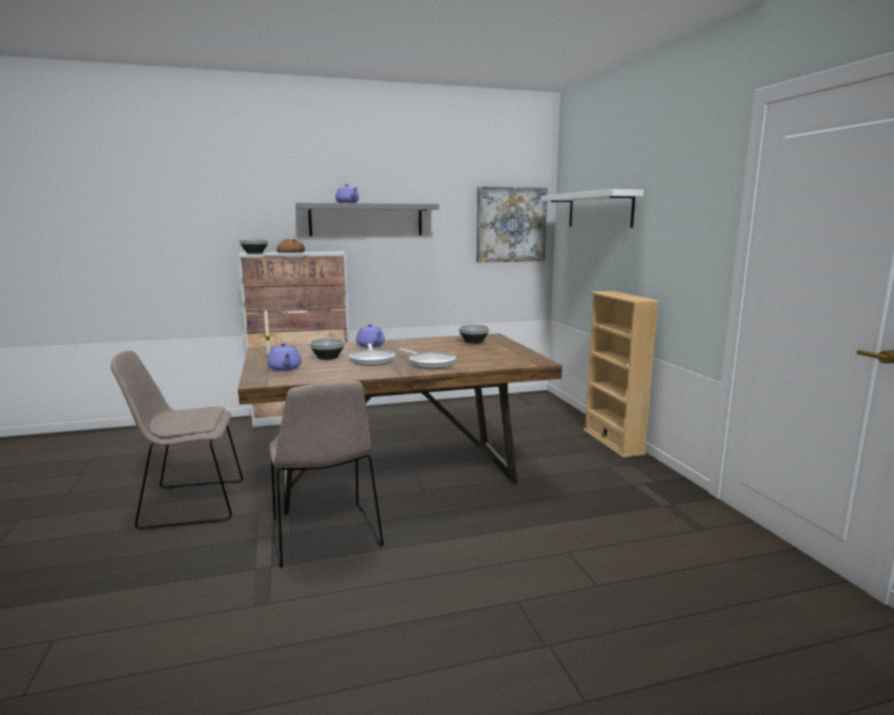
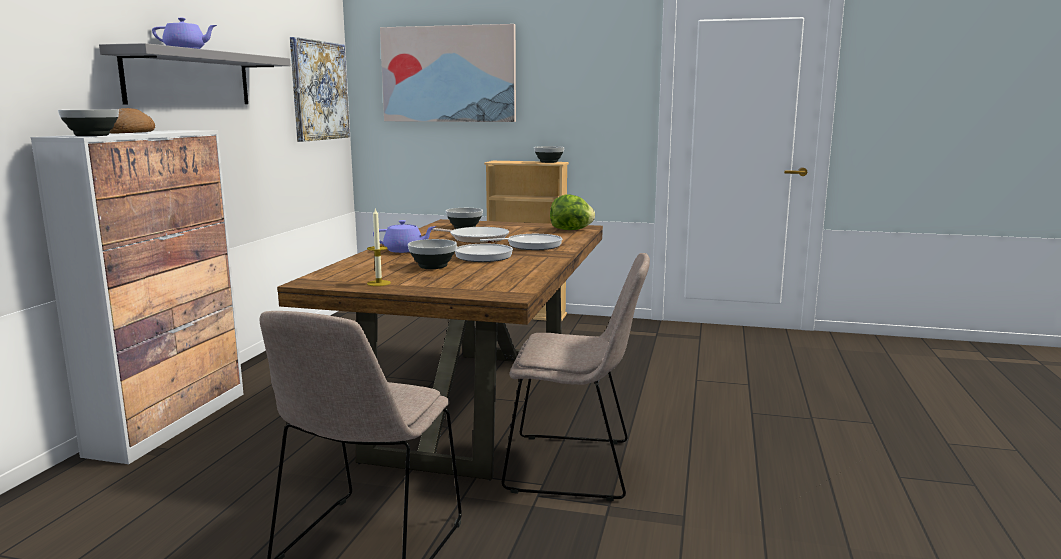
camera: 60 degrees left, 0 degrees up
(284, 368) = (457, 282): purple teapot -> none
(435, 350) = (476, 239): none -> frying pan
(518, 361) = (571, 230): none -> lettuce
(599, 210) = (449, 74): white shelf -> picture
(638, 298) = (549, 162): none -> bowl

